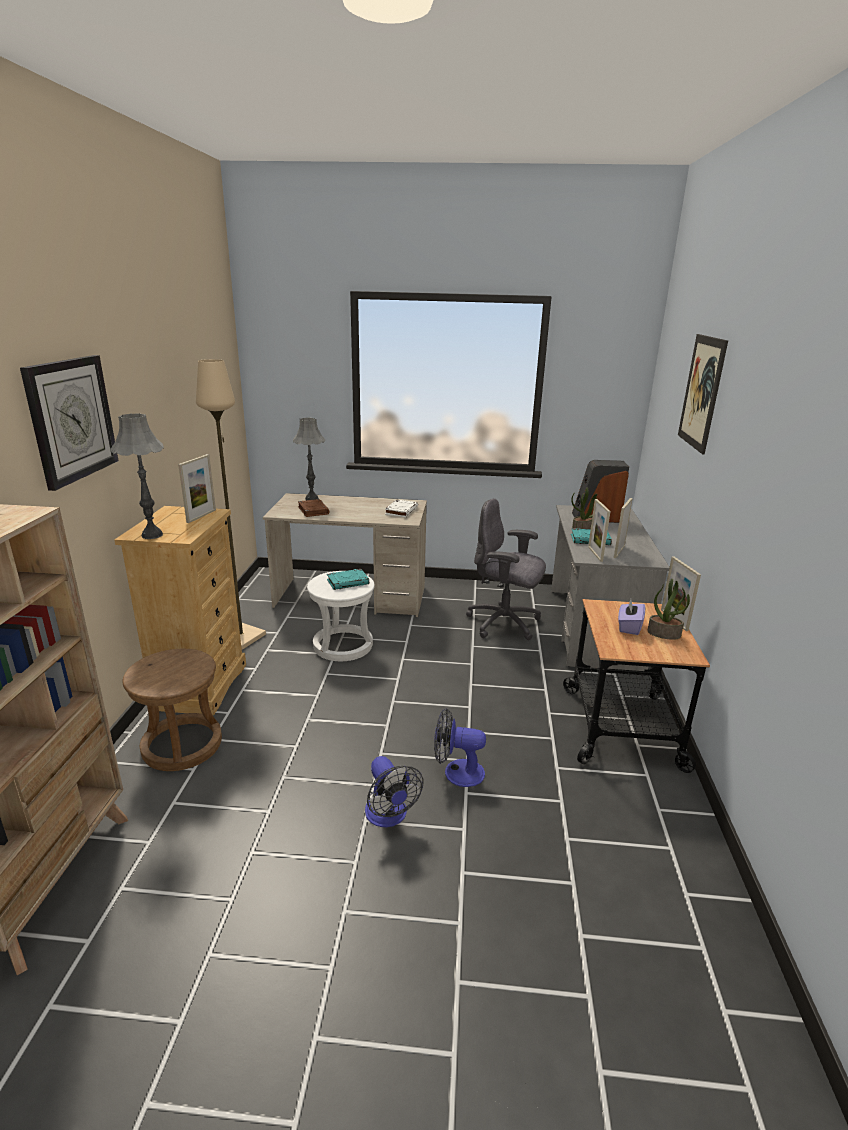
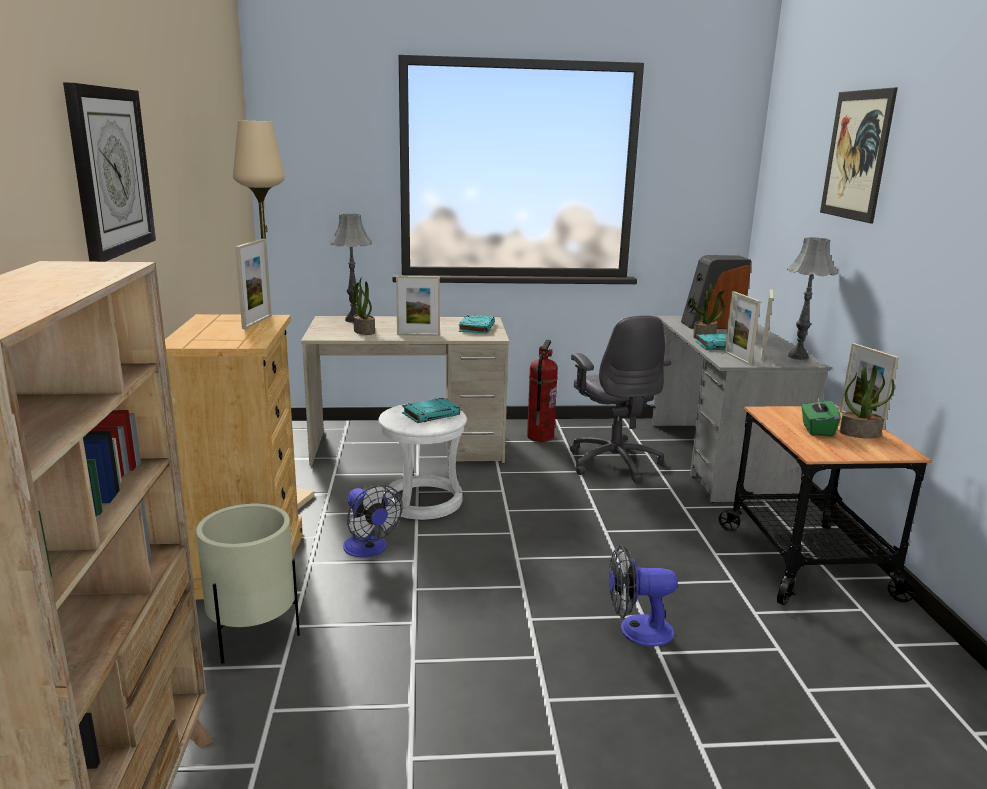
camera: 10 degrees left, 5 degrees down
(152, 535) = (205, 342): grey table lamp -> grey table lamp (798, 357)
(183, 744) = (254, 637): brown stool -> beige planter
(313, 510) = (363, 331): brown book -> potted plant
(352, 516) = (418, 335): none -> picture frame
(389, 816) = (576, 691): fan -> fan (369, 550)
(401, 511) = (476, 327): white book -> turquoise book
(456, 595) = (540, 437): none -> fire extinguisher
(504, 623) = (614, 462): grey office chair -> grey office chair turned 120 degrees counterclockwise
(629, 627) = (816, 429): purple tissue box -> green tissue box

